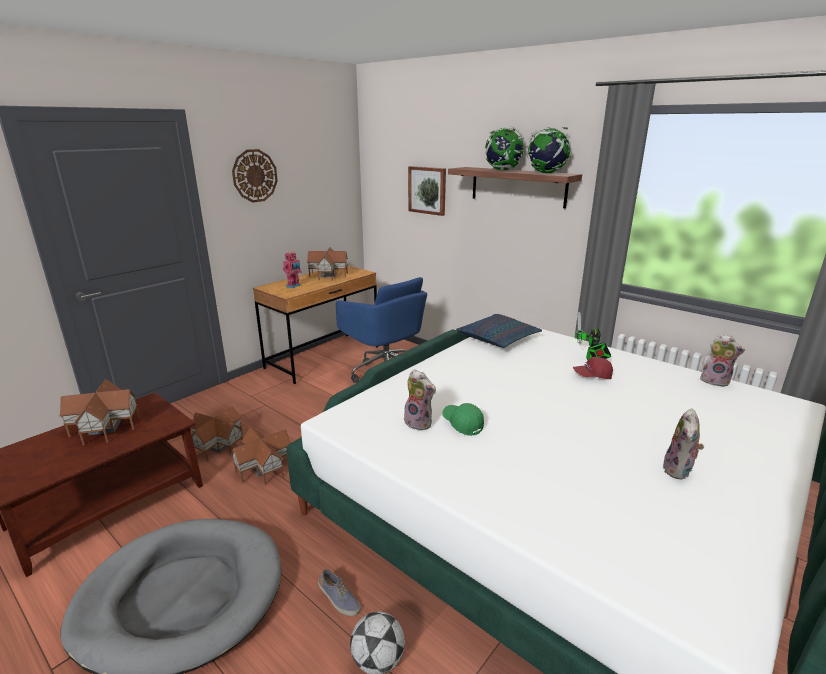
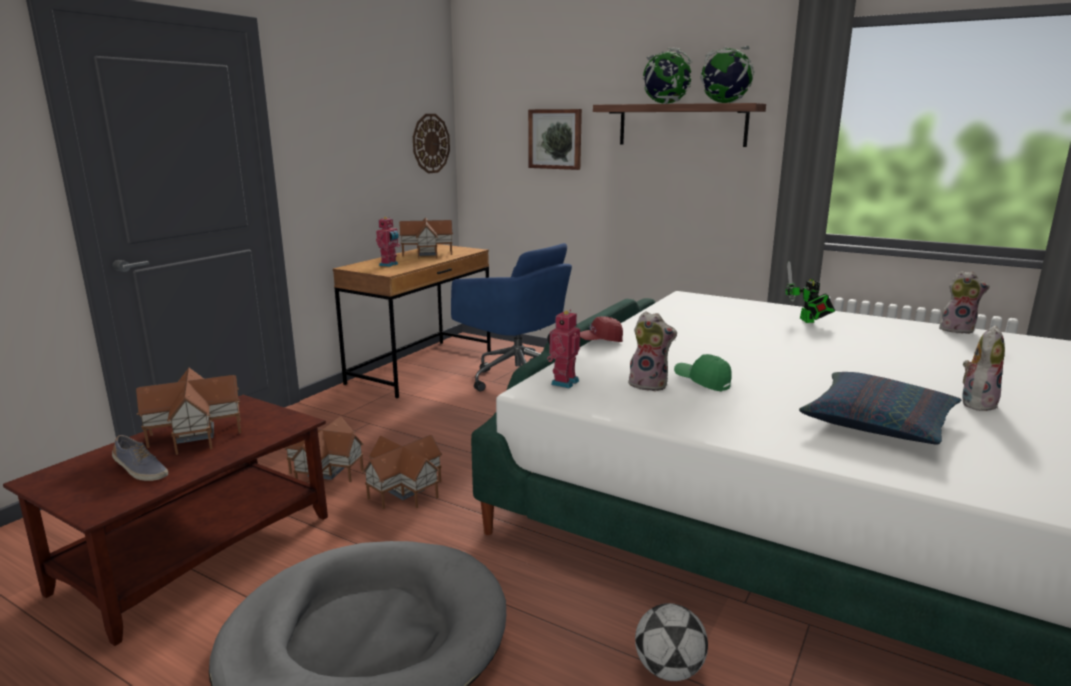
camera: 10 degrees left, 5 degrees down
(254, 176) = (336, 115): wall clock -> wall clock (430, 143)
(338, 599) = (583, 616): shoe -> shoe (140, 471)
(356, 414) = (563, 382): none -> toy robot
(498, 339) = (683, 308): blue pillow -> blue pillow (878, 423)
(592, 376) = (819, 333): red cap -> red cap (599, 341)
(679, 471) = (976, 403): plush toy -> plush toy turned 150 degrees counterclockwise

